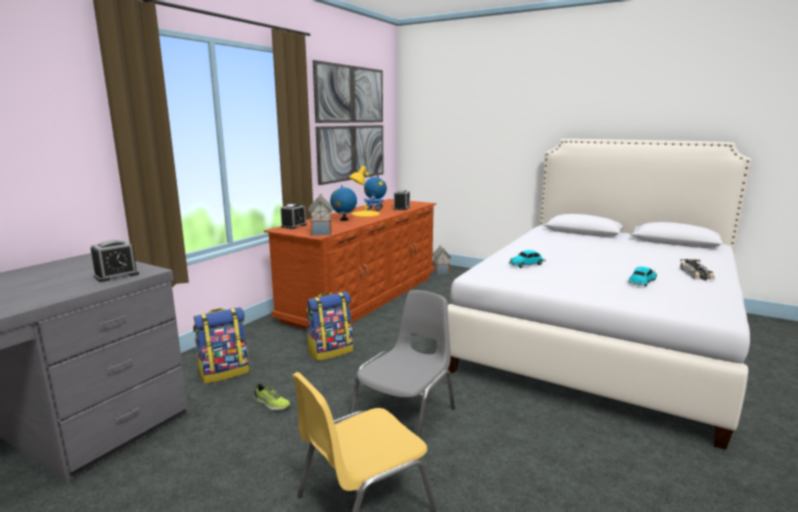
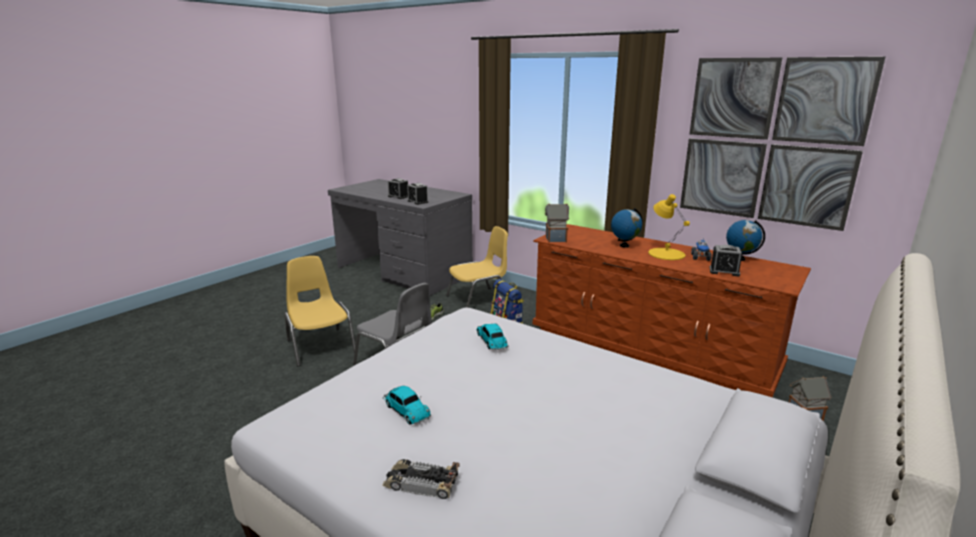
camera: 95 degrees right, 5 degrees up
(224, 372) = (478, 299): backpack -> yellow chair
(294, 226) = (586, 231): alarm clock -> alarm clock (398, 196)

